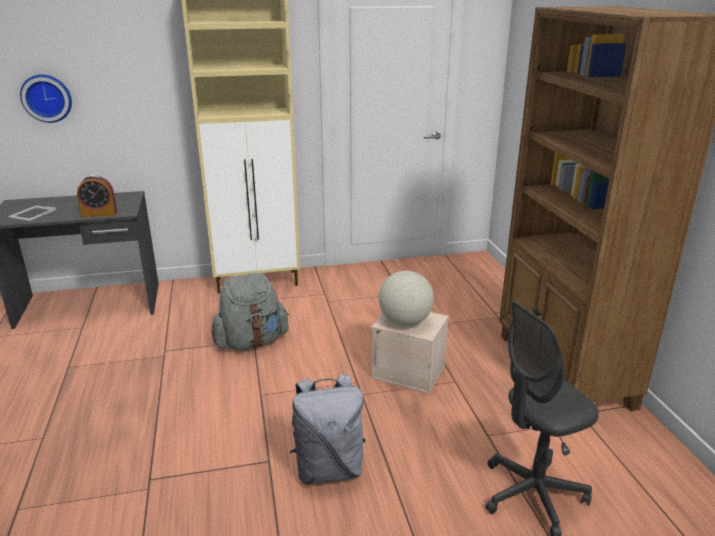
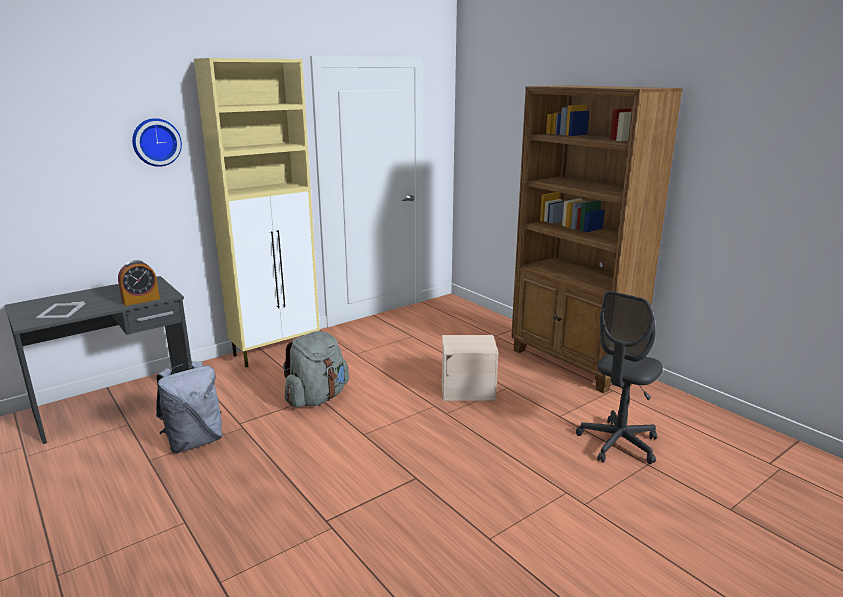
camera: 25 degrees left, 5 degrees down
(47, 98) = (54, 188): wall clock -> wall clock (156, 142)
(329, 468) = (467, 469): grey backpack -> grey backpack (194, 441)
(405, 322) = (466, 345): globe -> none

